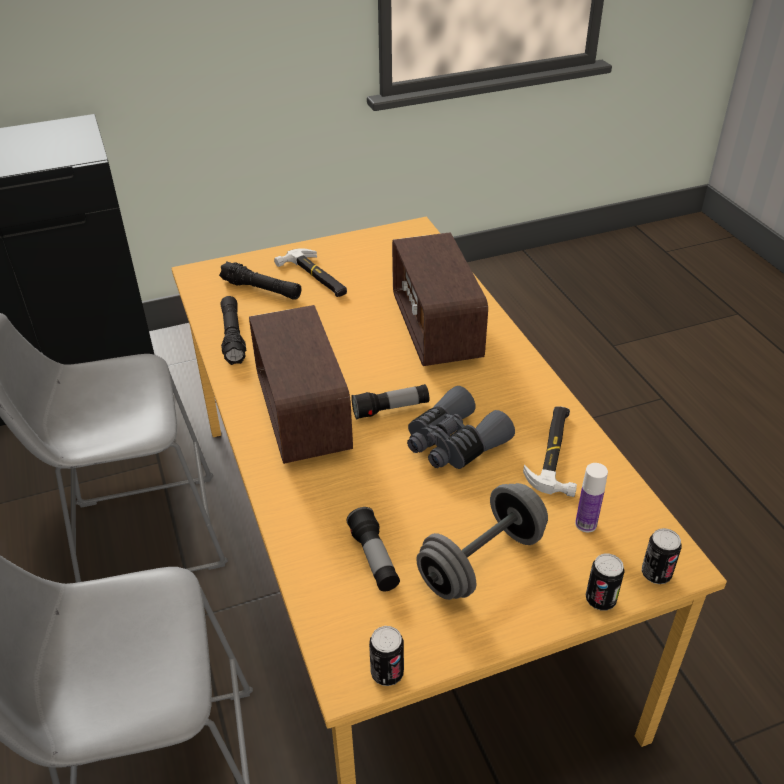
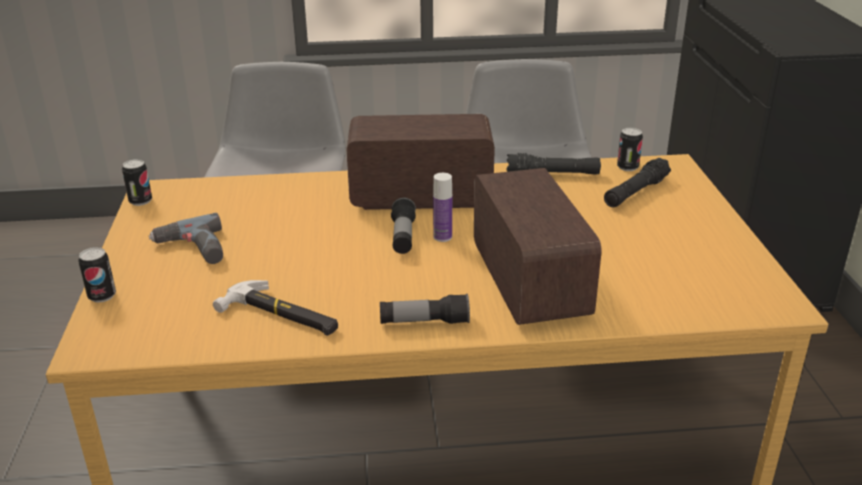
camera: 105 degrees right, 10 degrees down
(315, 277) = (657, 222): hammer -> none
(374, 558) = (236, 208): flashlight -> flashlight (424, 322)
(436, 329) = (528, 282): radio -> radio turned 75 degrees clockwise
(454, 443) = (334, 261): grey binoculars -> none
(481, 561) = (192, 250): grey dumbbell -> power drill
(586, 524) = (180, 309): bottle -> bottle (442, 237)
(656, 574) = (94, 332): can -> can (627, 167)

